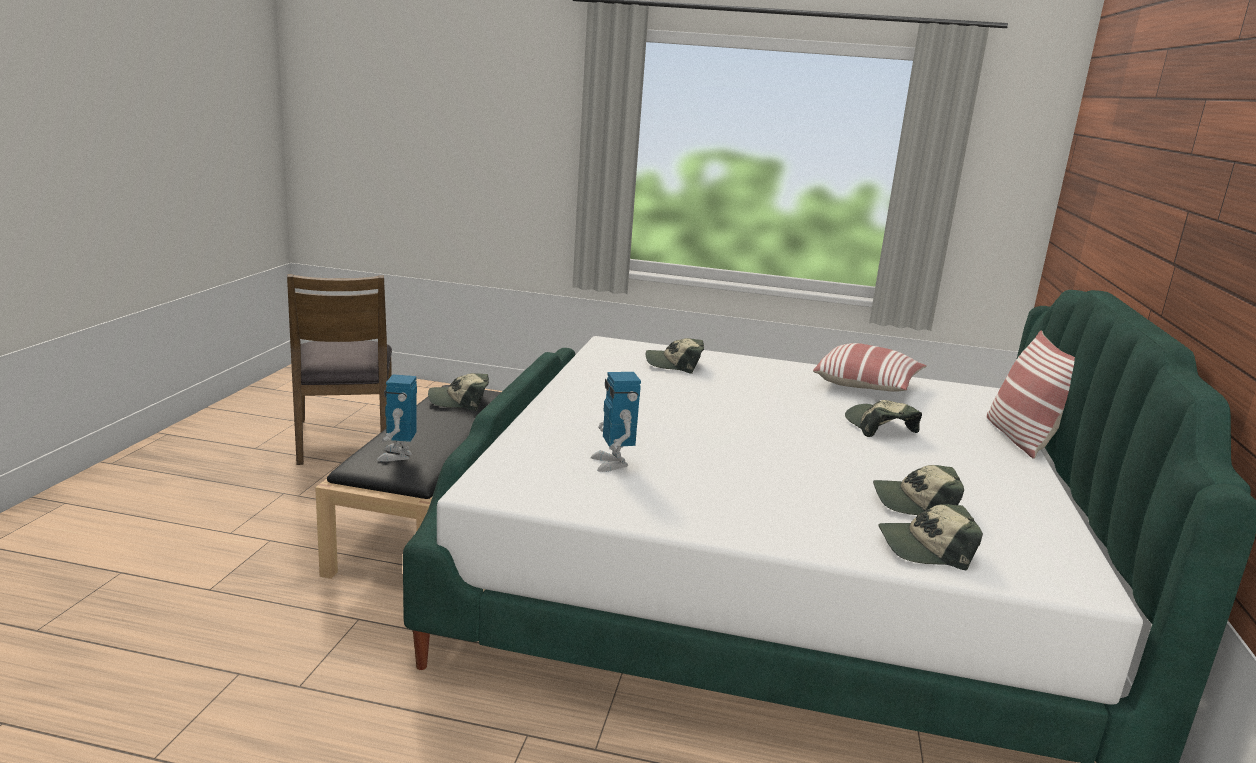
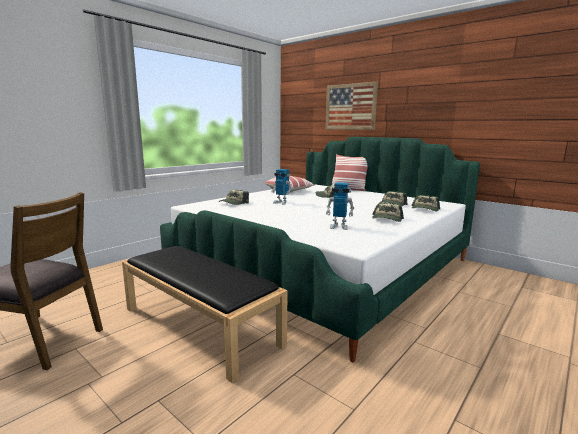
camera: 60 degrees left, 5 degrees down
(398, 455) = (227, 283): toy robot -> toy robot (281, 202)
(459, 401) = (167, 257): cap -> cap (387, 219)
(1136, 199) = (350, 107): none -> picture

